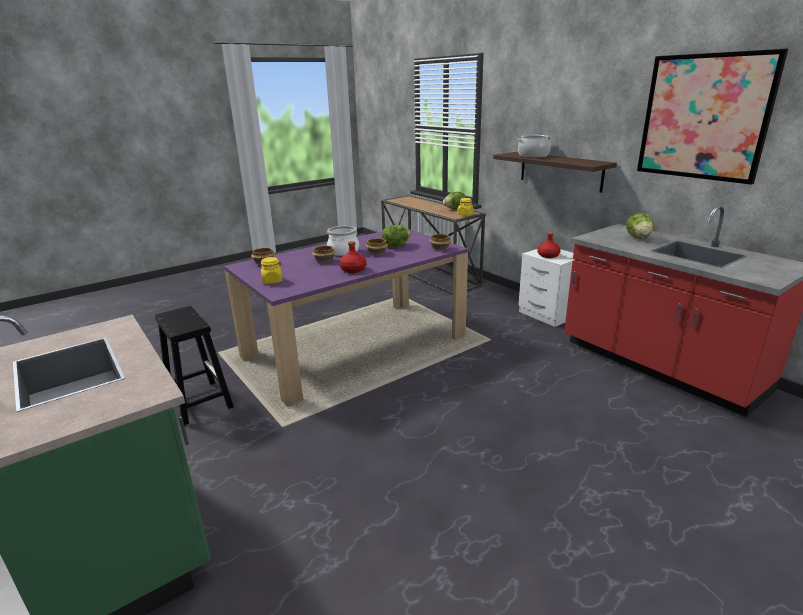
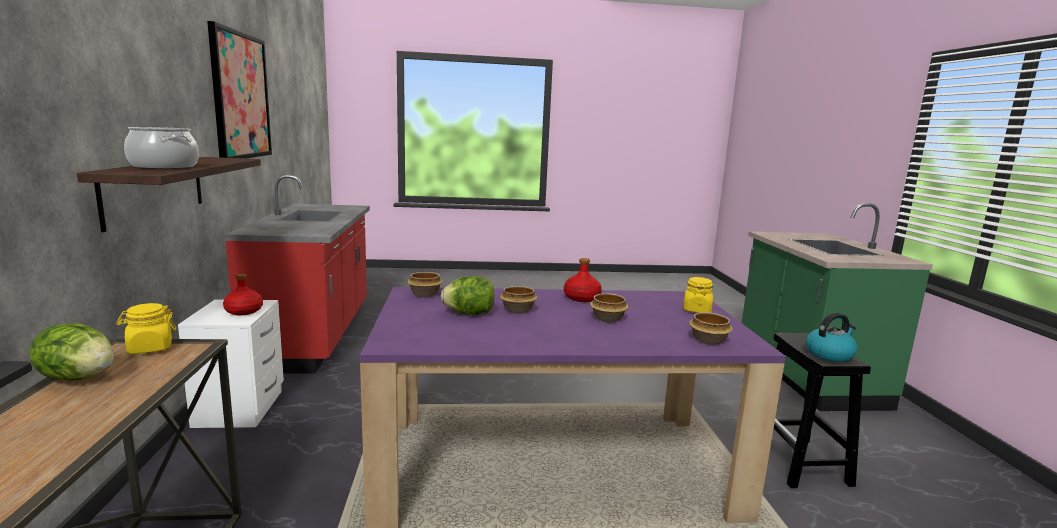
camera: 150 degrees left, 10 degrees down
(177, 316) = (829, 354): none -> kettle
(343, 251) = (561, 326): cooking pot -> none
(638, 238) = (287, 226): lettuce -> none

